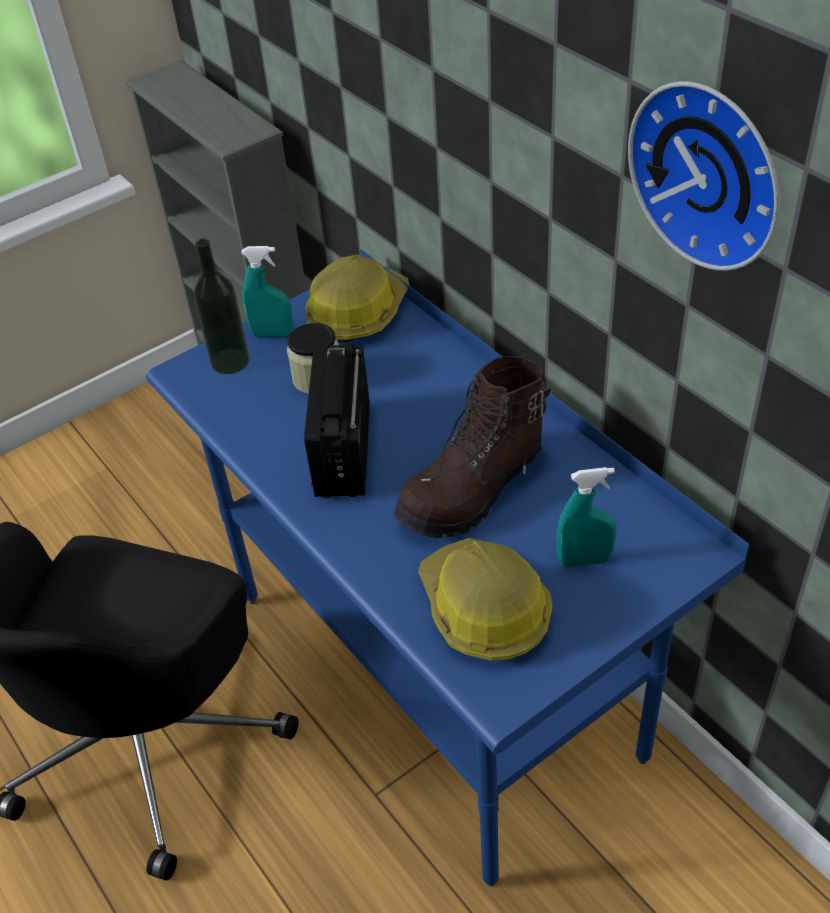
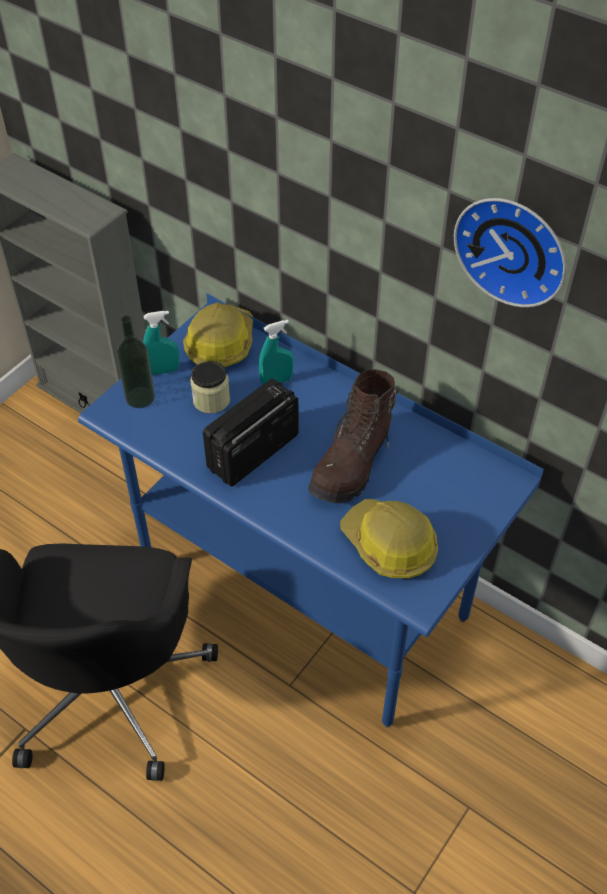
camera: 20 degrees left, 5 degrees up
(343, 451) = (252, 452): radio -> radio turned 60 degrees clockwise
(584, 560) = (442, 499): turquoise spray bottle -> turquoise spray bottle (276, 381)

